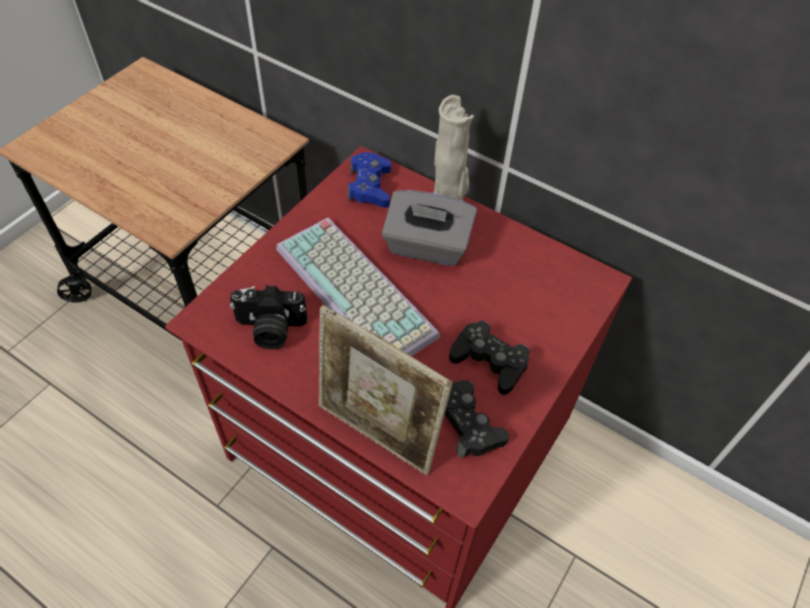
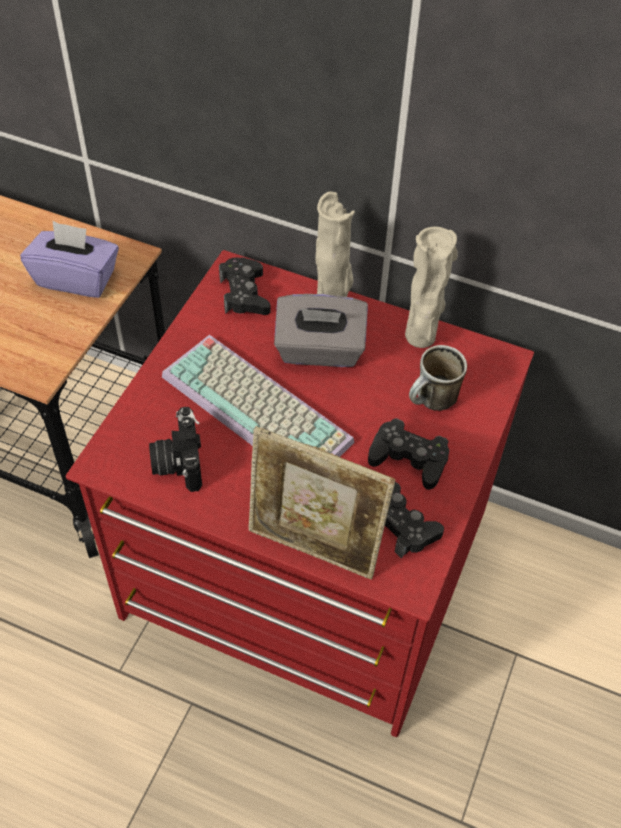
camera: 10 degrees left, 0 degrees up
(228, 154) = (76, 278): none -> purple tissue box
(270, 329) = (178, 462): camera -> camera turned 90 degrees clockwise
(370, 187) = (244, 294): blue game controller -> black game controller
(523, 312) = (432, 403): none -> mug
(524, 249) = (420, 338): none -> beige vase

